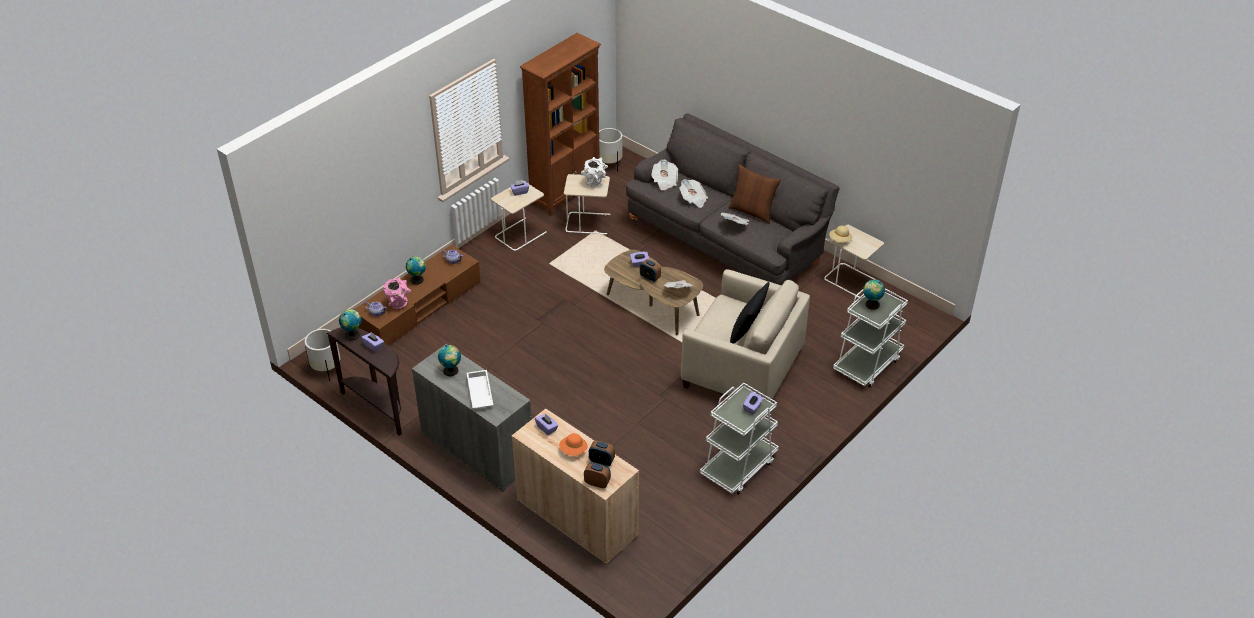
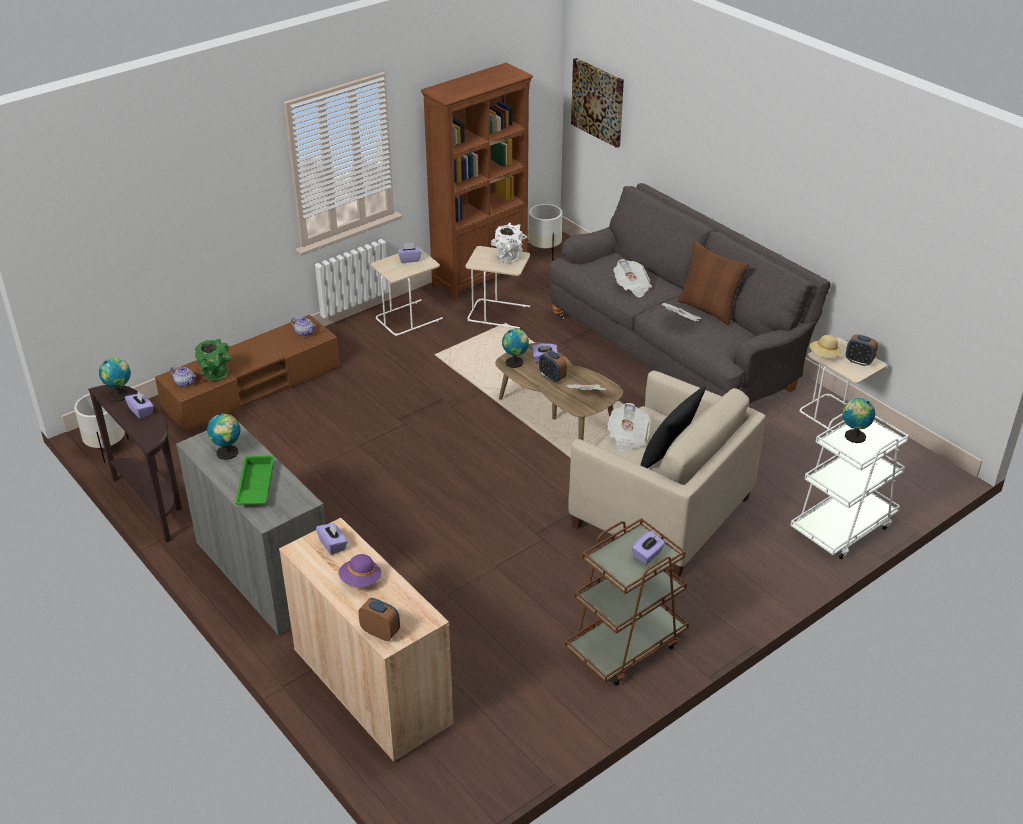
camera: 10 degrees right, 5 degrees down
(399, 305) = (216, 376): pink vase -> green vase
(418, 280) = (252, 350): globe -> globe (515, 362)
(479, 393) = (255, 486): white tray -> green tray
(573, 450) = (360, 580): orange hat -> purple hat
(601, 461) = (397, 602): alarm clock -> alarm clock (859, 361)
(646, 52) = (598, 102): none -> picture
(664, 181) = (599, 263): newspaper -> newspaper (627, 438)
(738, 467) = (625, 646): white cart -> brown cart

